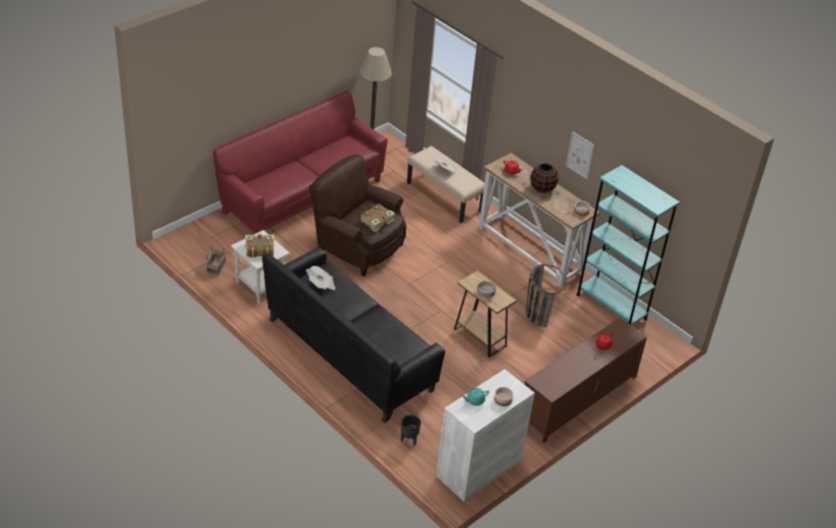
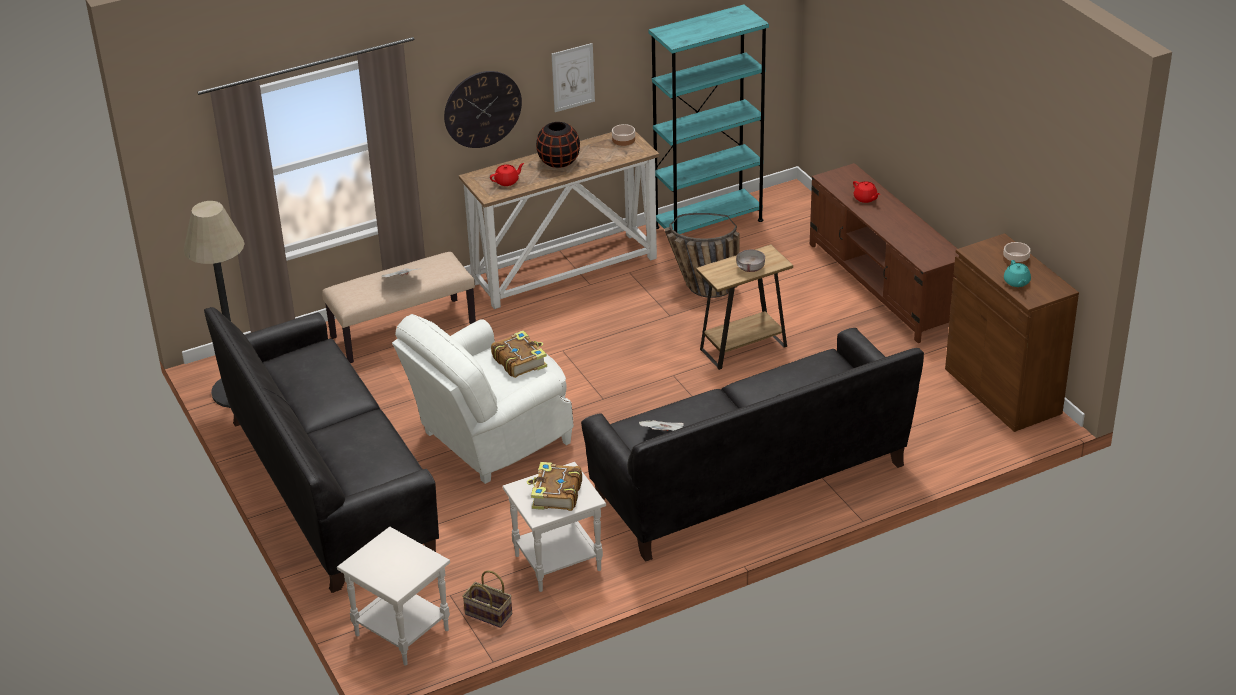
camera: 70 degrees left, 5 degrees down
(197, 240) = (400, 633): none -> white side table
(302, 196) = (330, 486): red sofa -> black sofa
(357, 246) = (490, 440): brown armchair -> white armchair
(409, 439) = (940, 446): black planter -> none
(479, 468) = (1002, 391): white cabinet -> brown cabinet
(532, 129) = (482, 109): none -> wall clock

